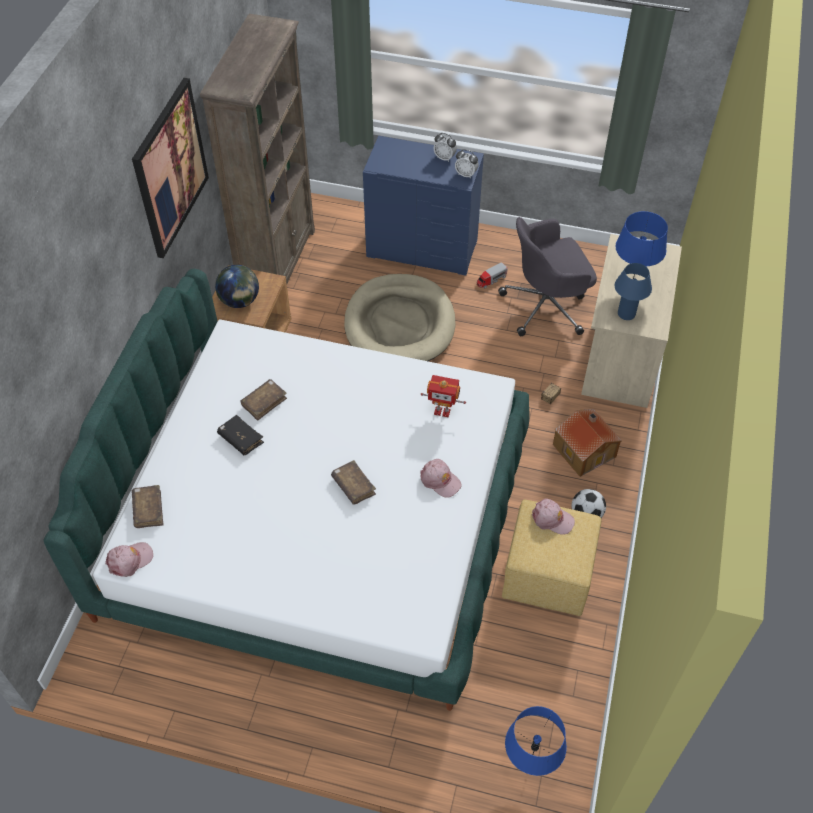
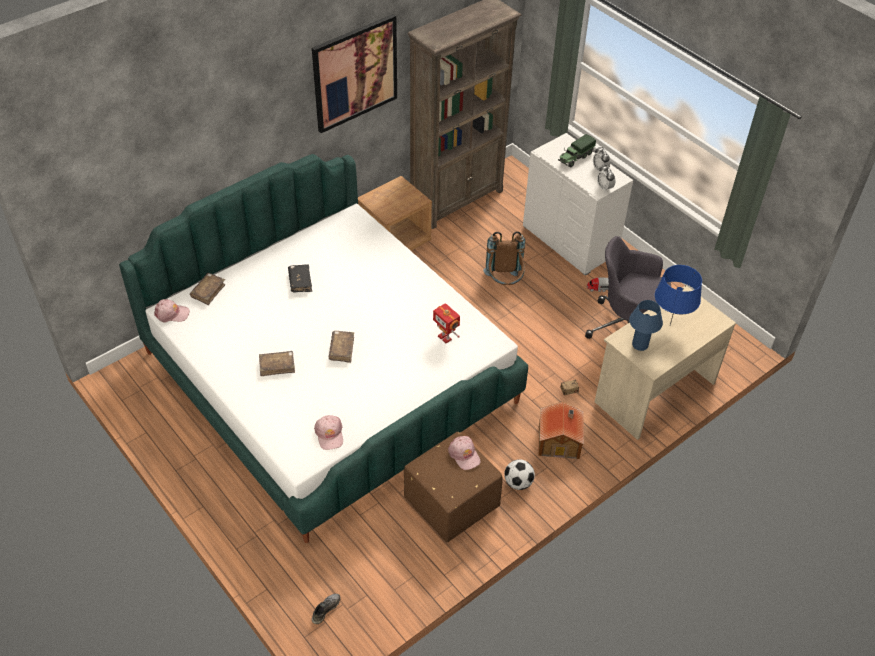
camera: 35 degrees right, 5 degrees down
(240, 301) = (386, 201): globe -> none
(264, 402) = (335, 268): brown book -> brown book (277, 366)
(399, 324) = (504, 283): beige dog bed -> brown backpack
(411, 157) = (575, 158): none -> toy truck
(422, 248) = (570, 241): blue dresser -> white dresser
(440, 480) = (400, 379): pink cap -> pink cap (329, 434)
(530, 763) = (325, 609): blue table lamp -> grey shoe
(546, 574) = (451, 502): yellow ottoman -> brown ottoman

